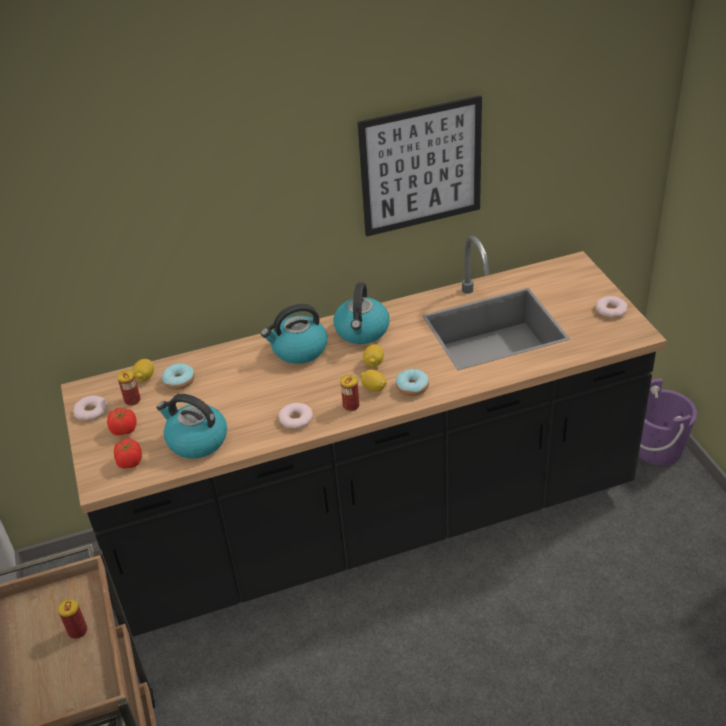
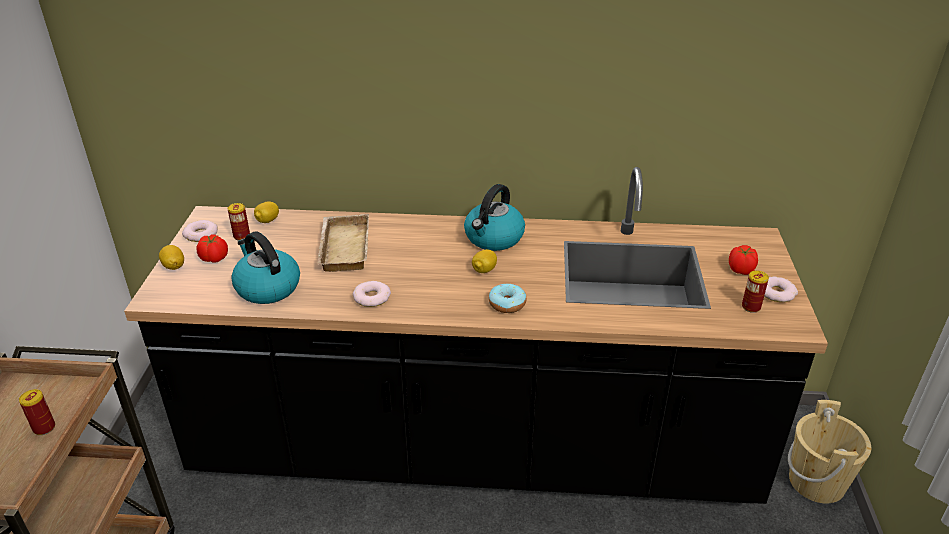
camera: 20 degrees right, 5 degrees down
(129, 462) = (195, 287): tomato -> tomato (740, 270)
(179, 381) = (294, 232): donut -> none
(235, 381) = (342, 247): none -> beige tray
(299, 350) = (421, 237): kettle -> none
(351, 406) = (433, 302): can -> can (751, 307)
(374, 388) = (467, 293): lemon -> lemon (174, 266)
(421, 167) = (597, 76): picture -> none
(658, 449) = (816, 481): purple bucket -> beige bucket

